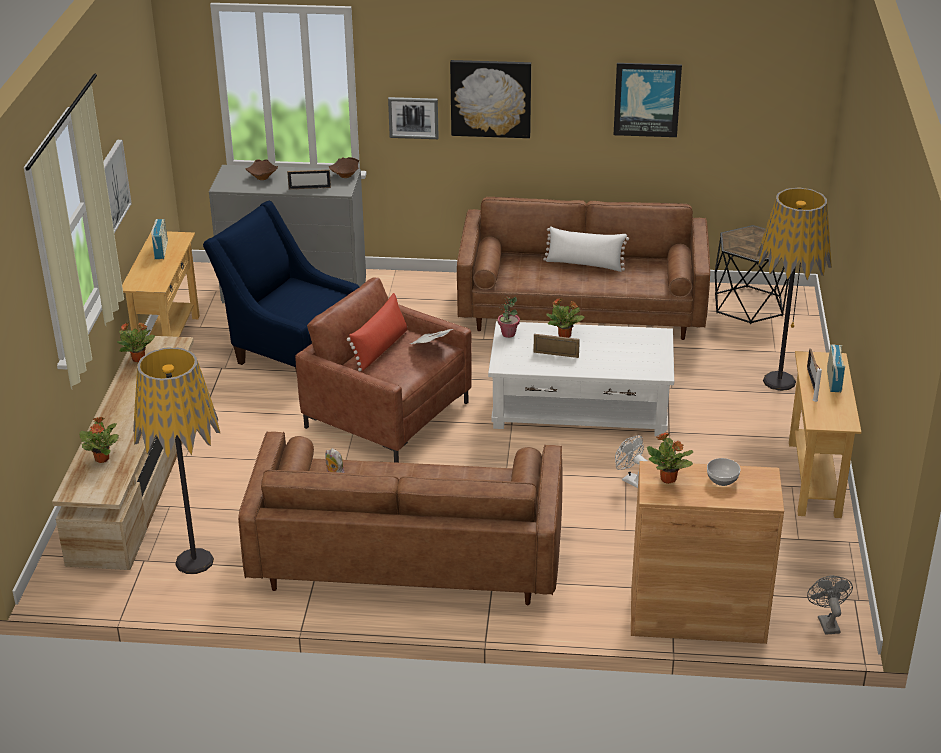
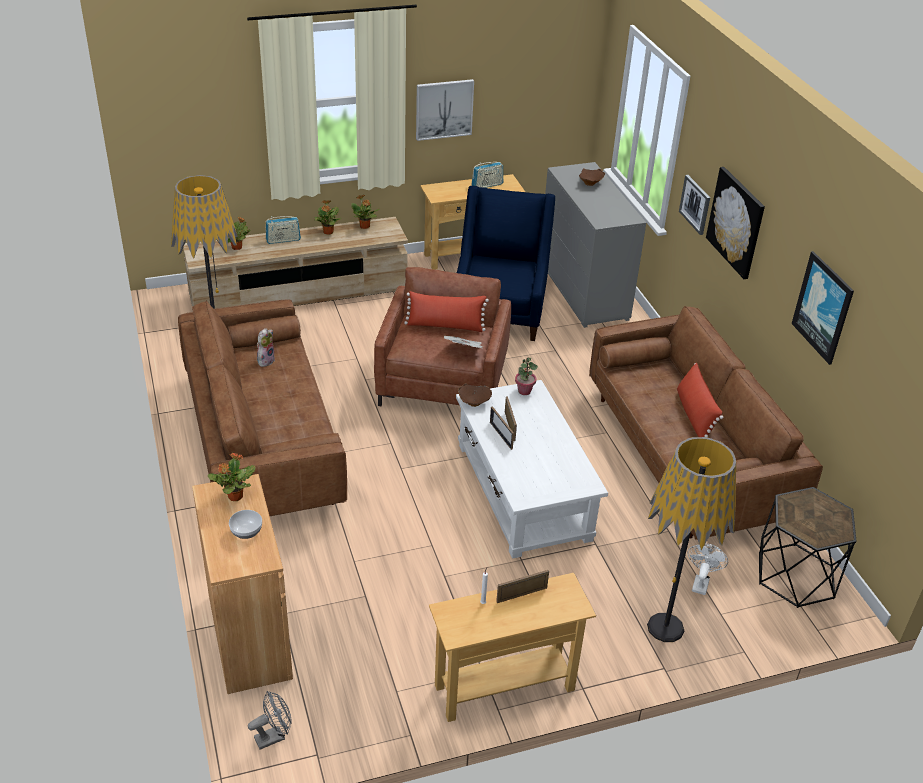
camera: 65 degrees right, 5 degrees up
(309, 188) = (591, 207): picture frame -> picture frame (501, 435)
(344, 175) = (628, 217): brown bowl -> brown bowl (474, 402)
(565, 335) = (545, 425): potted plant -> potted plant (328, 232)
(584, 264) = (694, 415): white pillow -> red pillow
(631, 480) = (429, 549): white fan -> white fan (700, 582)
(833, 380) = (532, 612): radio -> radio (283, 240)

